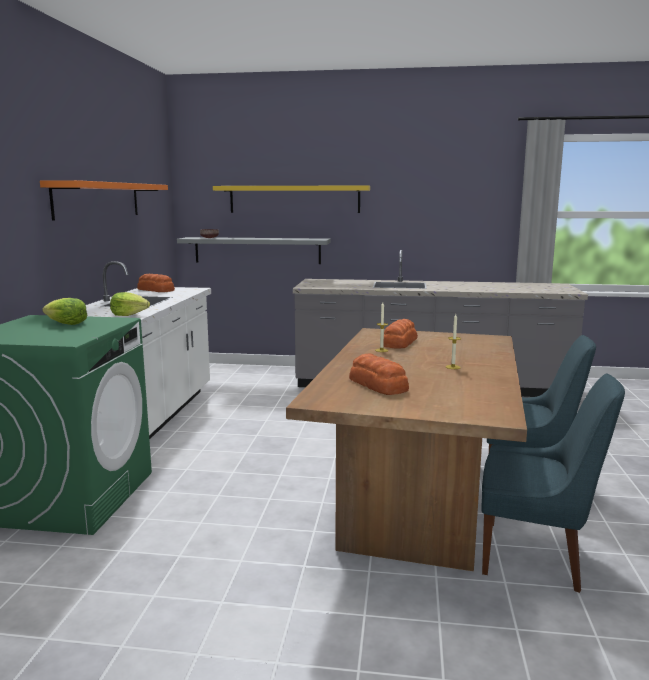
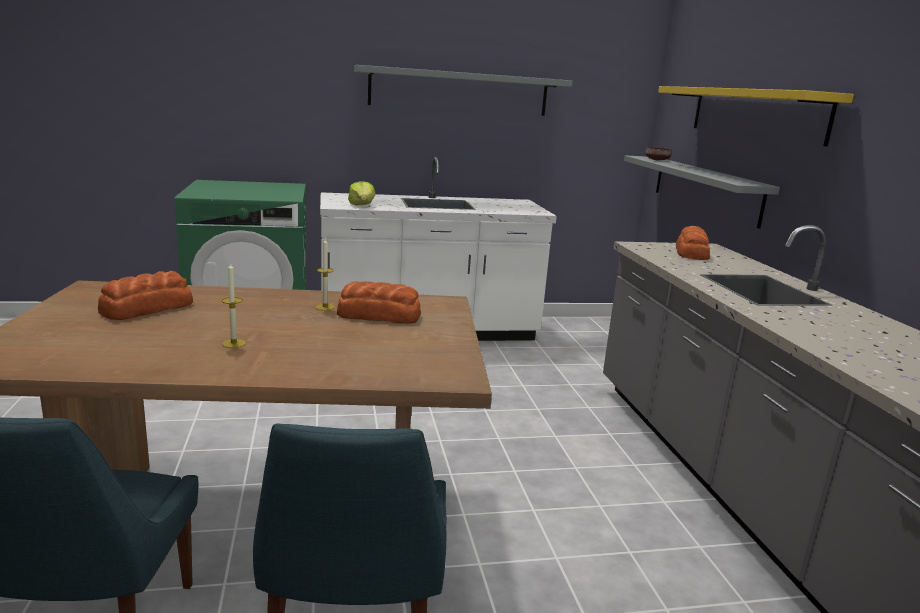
camera: 70 degrees right, 5 degrees up
(66, 324) = (265, 190): lettuce -> none
(98, 200) = (459, 91): orange shelf -> grey shelf
(156, 290) = (510, 203): bread -> bread (691, 253)

